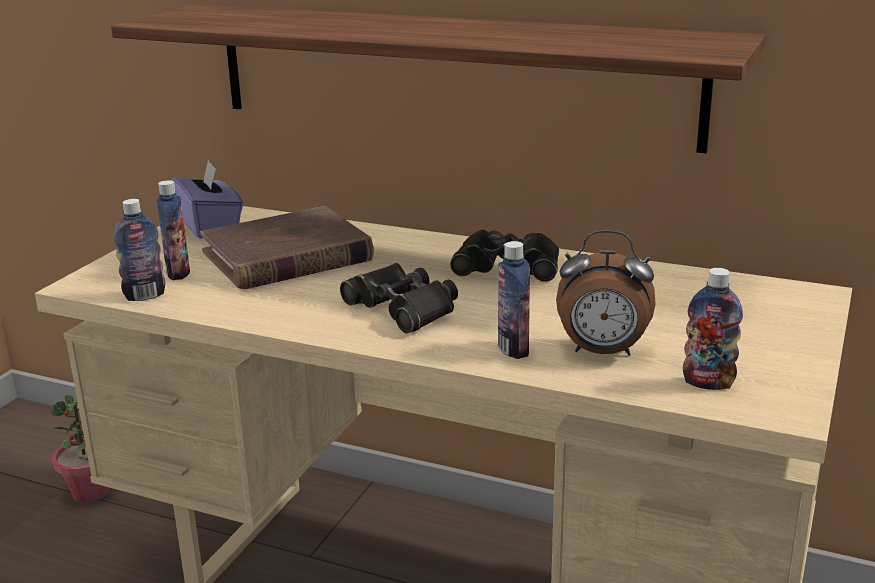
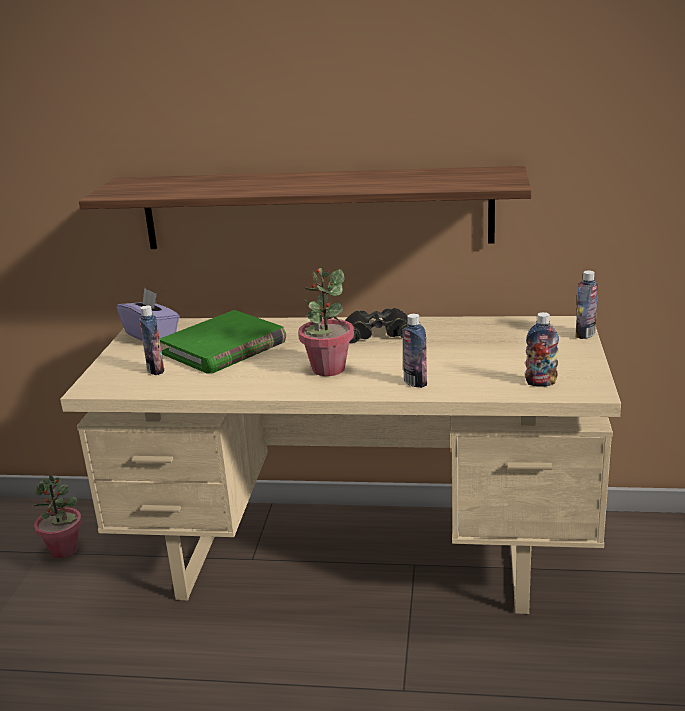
camera: 15 degrees left, 0 degrees up
(145, 295) = (144, 388): bottle -> bottle (585, 334)
(287, 256) = (224, 348): brown book -> green book
(402, 308) = (328, 369): black binoculars -> potted plant
(602, 352) = (470, 375): alarm clock -> none

